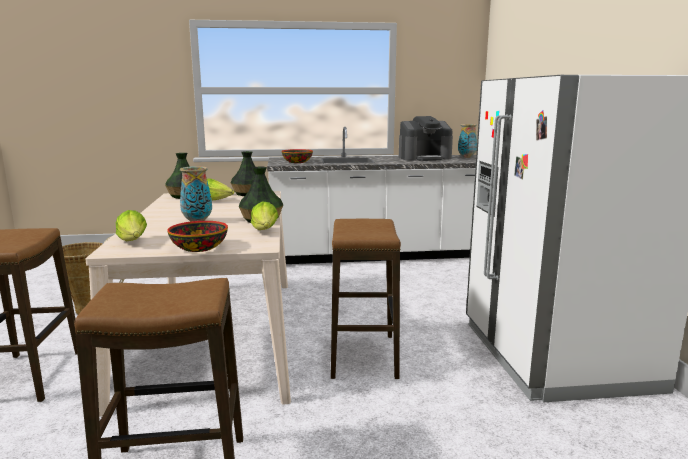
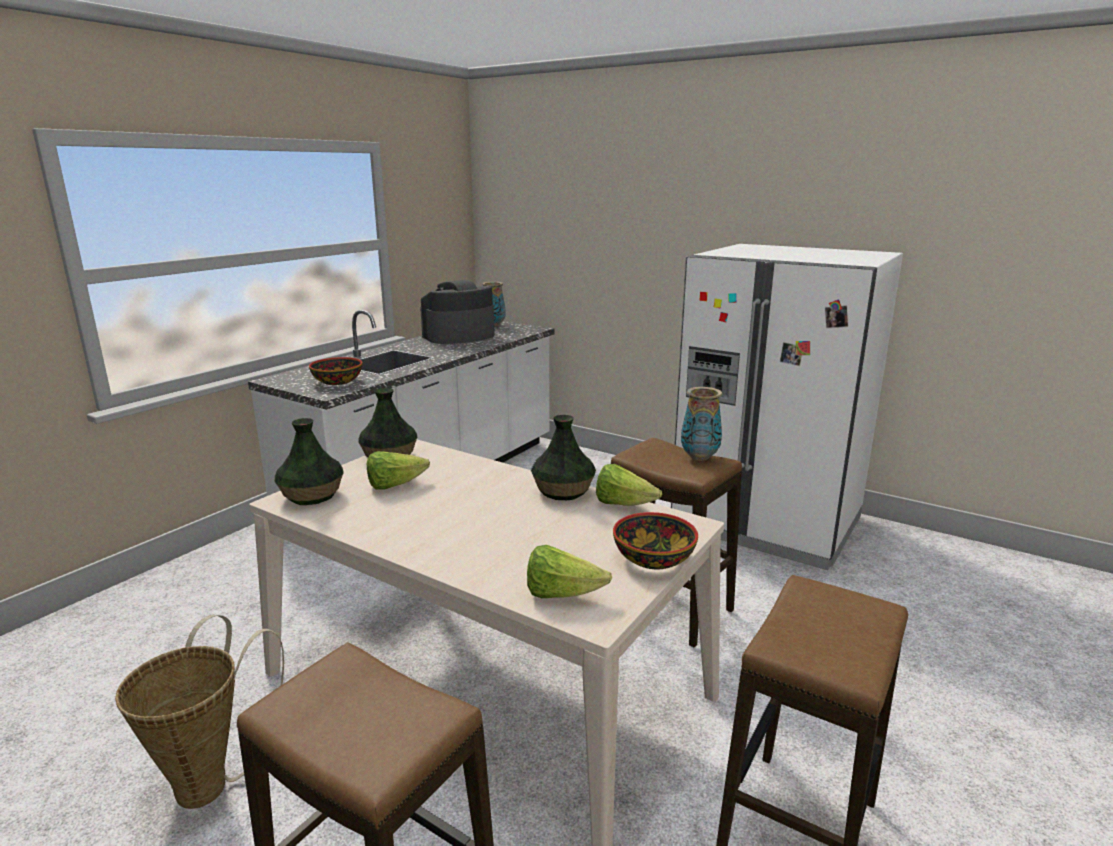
camera: 50 degrees left, 5 degrees up
(197, 221) = (504, 527): vase -> vase (700, 457)
(424, 158) = (458, 336): coffee machine -> coffee machine turned 150 degrees counterclockwise

